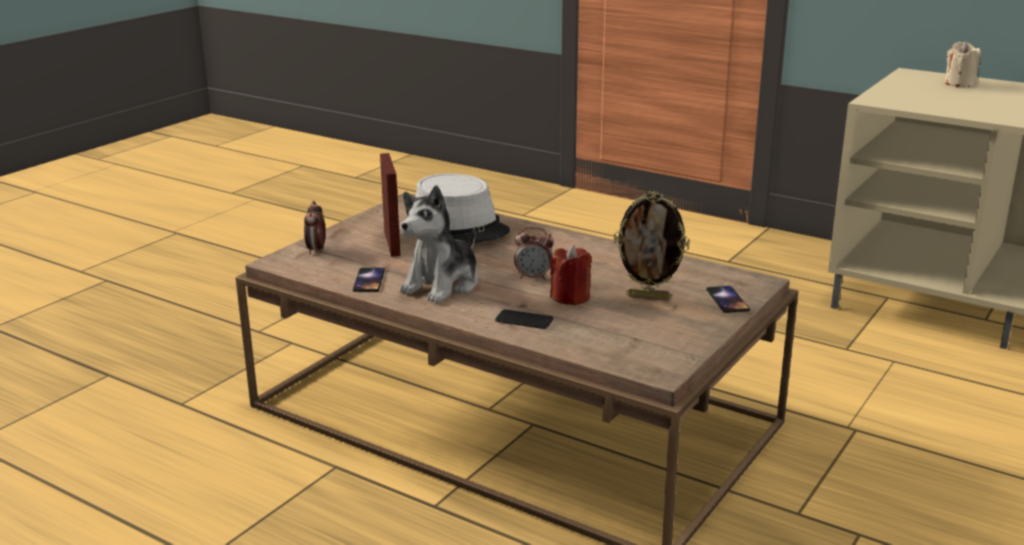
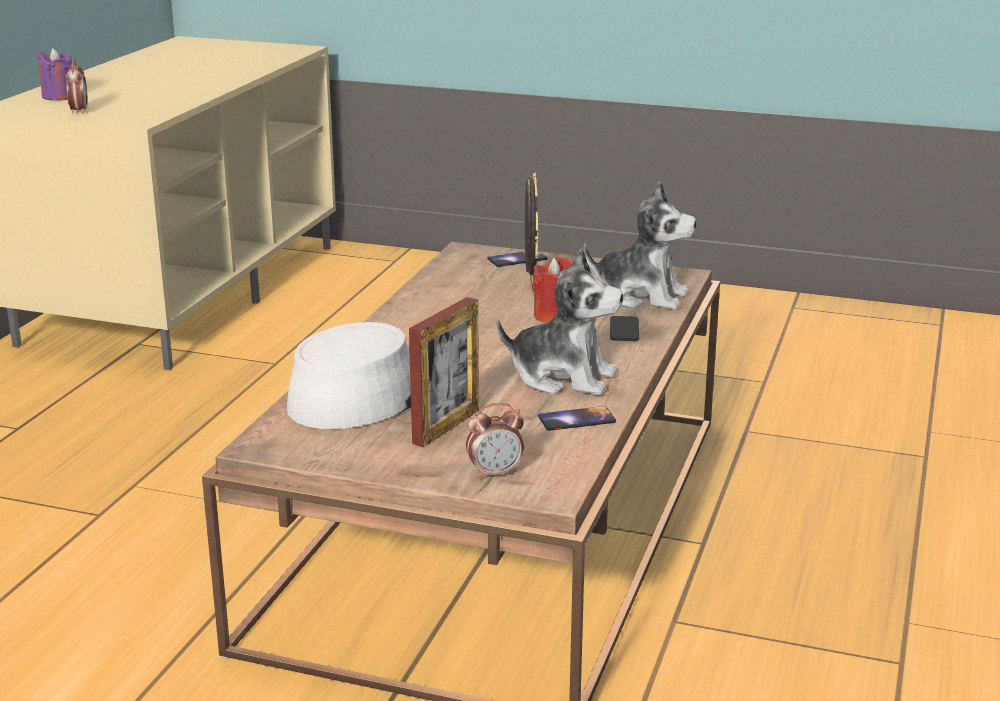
camera: 105 degrees left, 0 degrees up
(392, 243) = (446, 427): picture frame -> picture frame turned 150 degrees clockwise
(533, 277) = (511, 337): alarm clock -> alarm clock (79, 111)
(604, 340) = (641, 296): none -> plush toy
(959, 83) = (59, 96): beige candle -> purple candle

